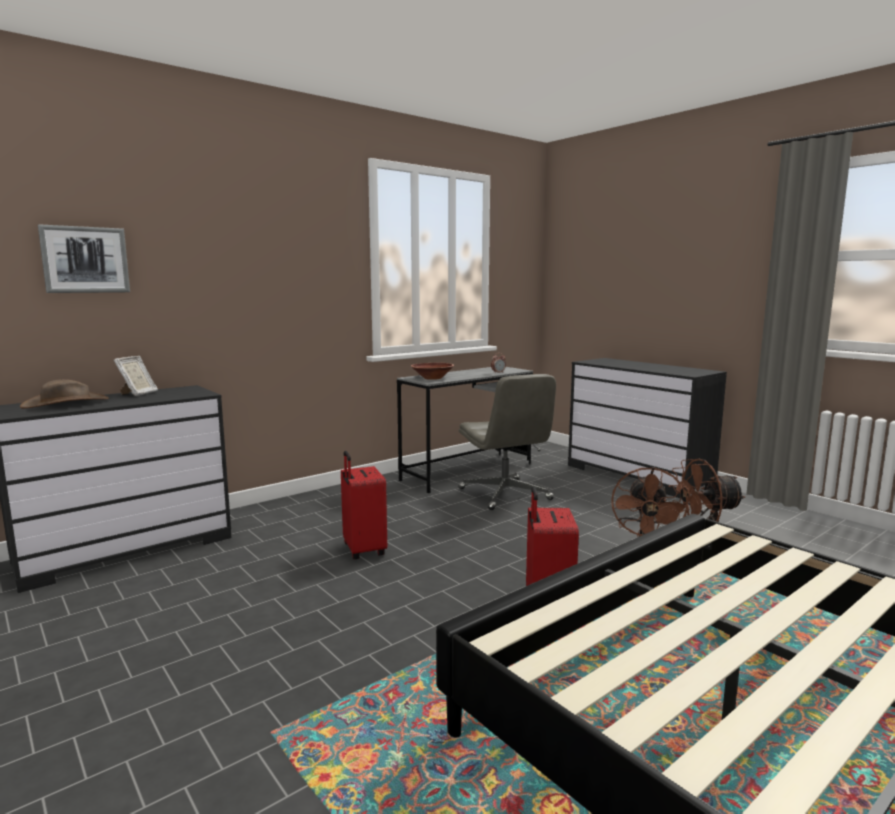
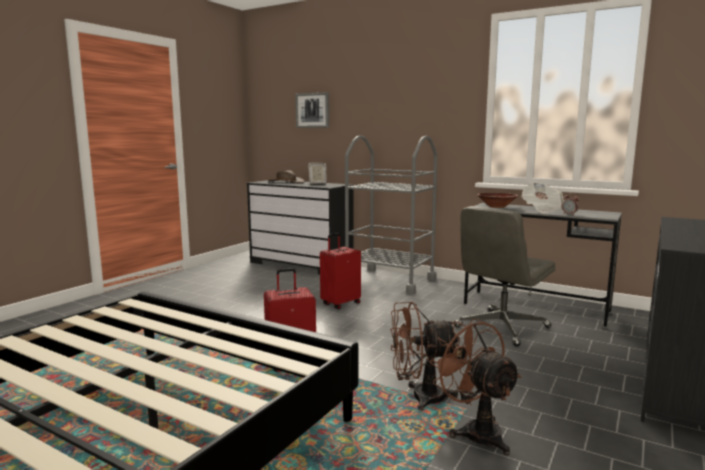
camera: 70 degrees right, 0 degrees up
(305, 508) = (389, 280): none -> grey cart
(465, 373) = (542, 209): none -> newspaper

